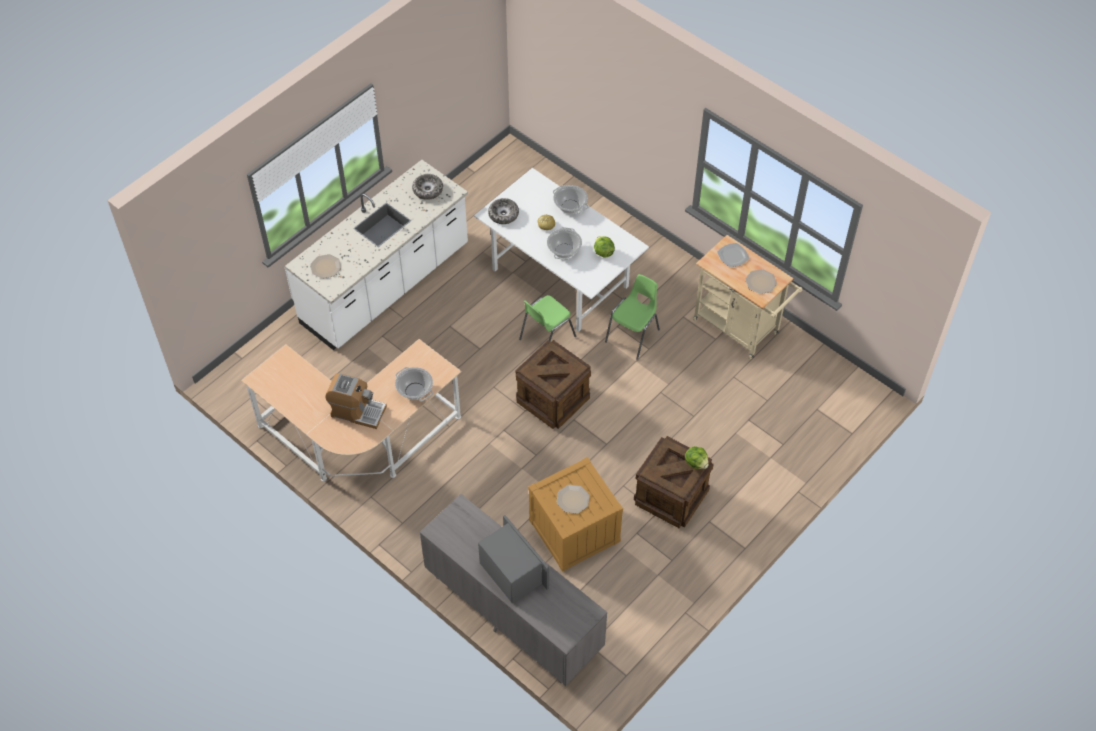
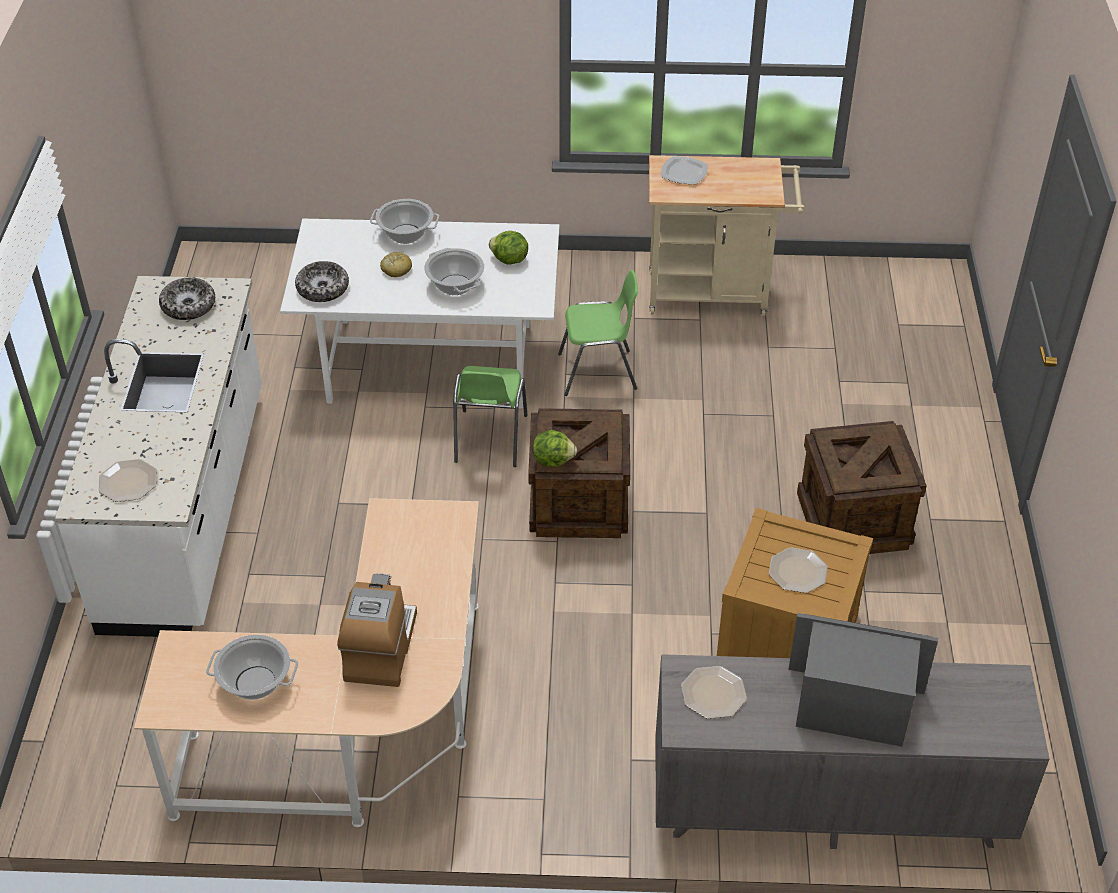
camera: 40 degrees left, 10 degrees down
(357, 411) = (380, 648): coffee machine -> coffee machine turned 60 degrees counterclockwise
(414, 391) = (439, 567): cooking pot -> cooking pot (255, 683)
(633, 336) = (598, 372): green chair -> green chair turned 90 degrees clockwise
(696, 463) = (883, 435): lettuce -> lettuce (553, 460)
(760, 282) = (749, 181): plate -> plate (713, 694)

